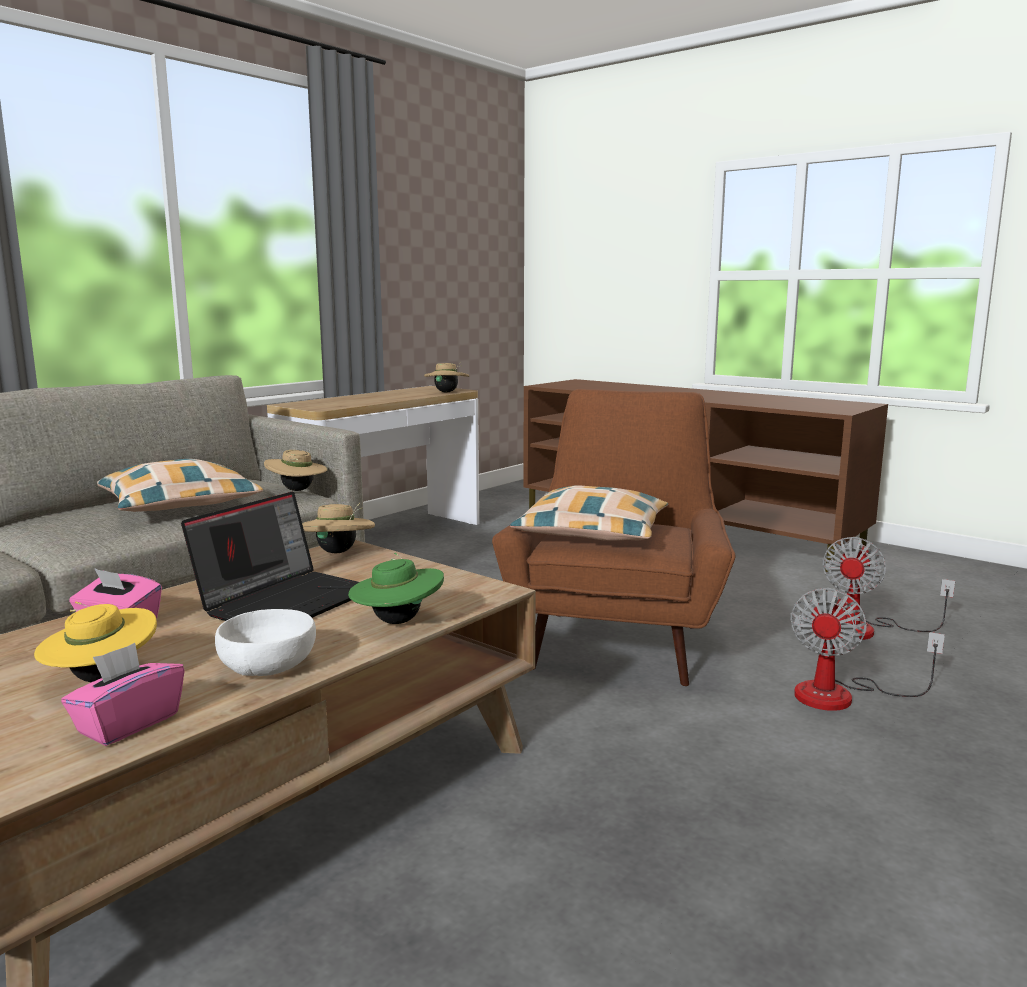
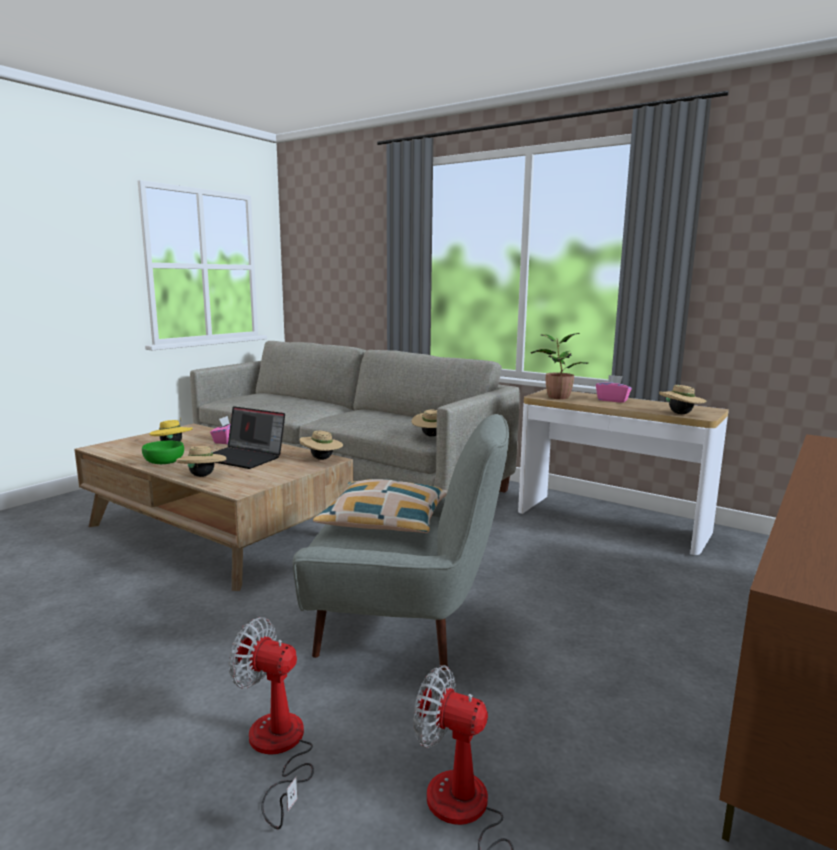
camera: 85 degrees right, 0 degrees up
(128, 723) = (129, 453): pink tissue box -> pink tissue box (612, 400)
(179, 504) = (386, 421): pillow -> none
(270, 666) = (164, 462): white bowl -> green bowl
(332, 405) = (556, 397): none -> potted plant
(397, 621) = (203, 476): green hat -> beige hat
(618, 640) = (404, 627): brown armchair -> grey armchair

